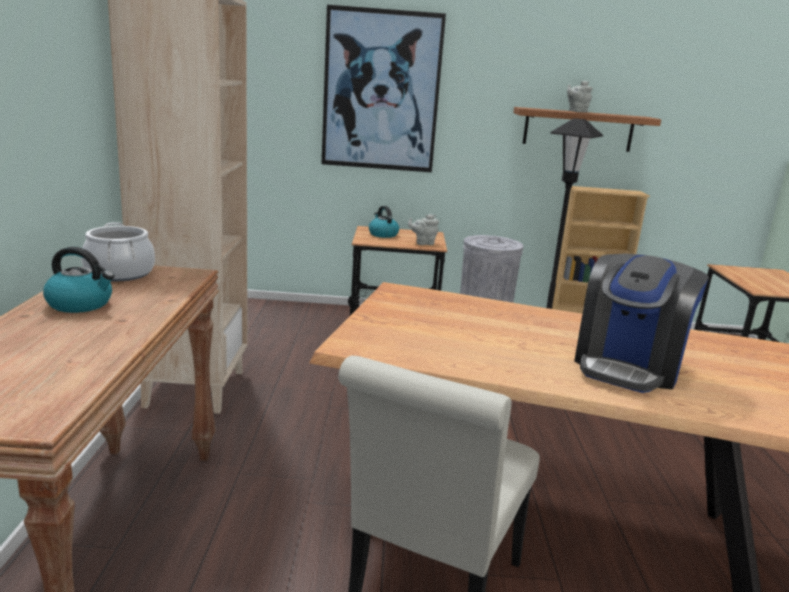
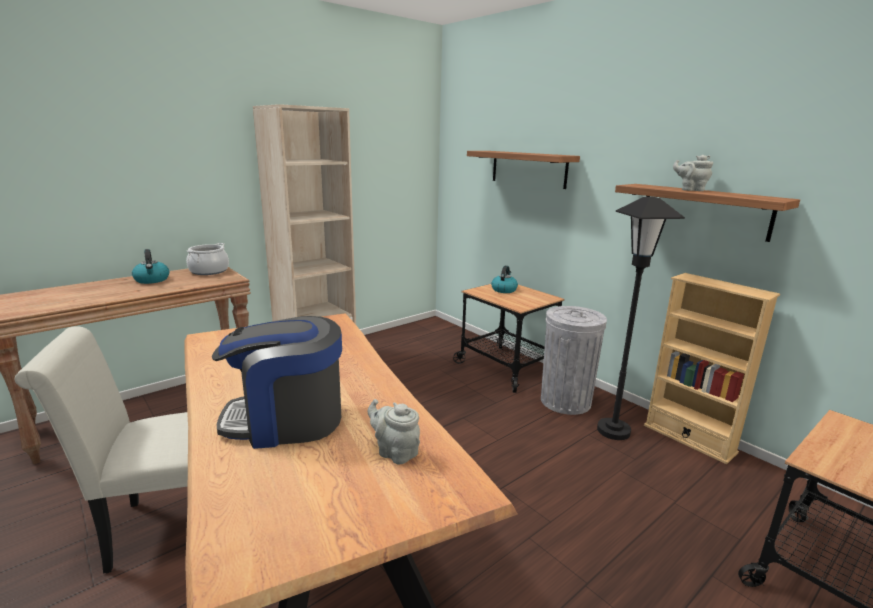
camera: 50 degrees right, 0 degrees up
(381, 91) = (528, 169): picture -> shelf
(423, 243) = (517, 302): grey teapot -> grey teapot (395, 452)

